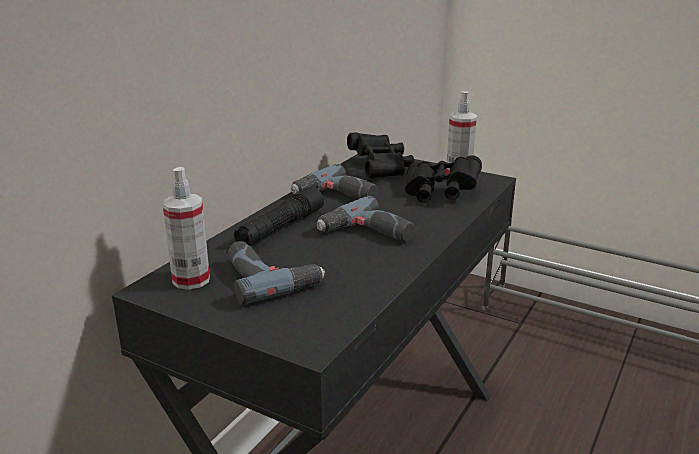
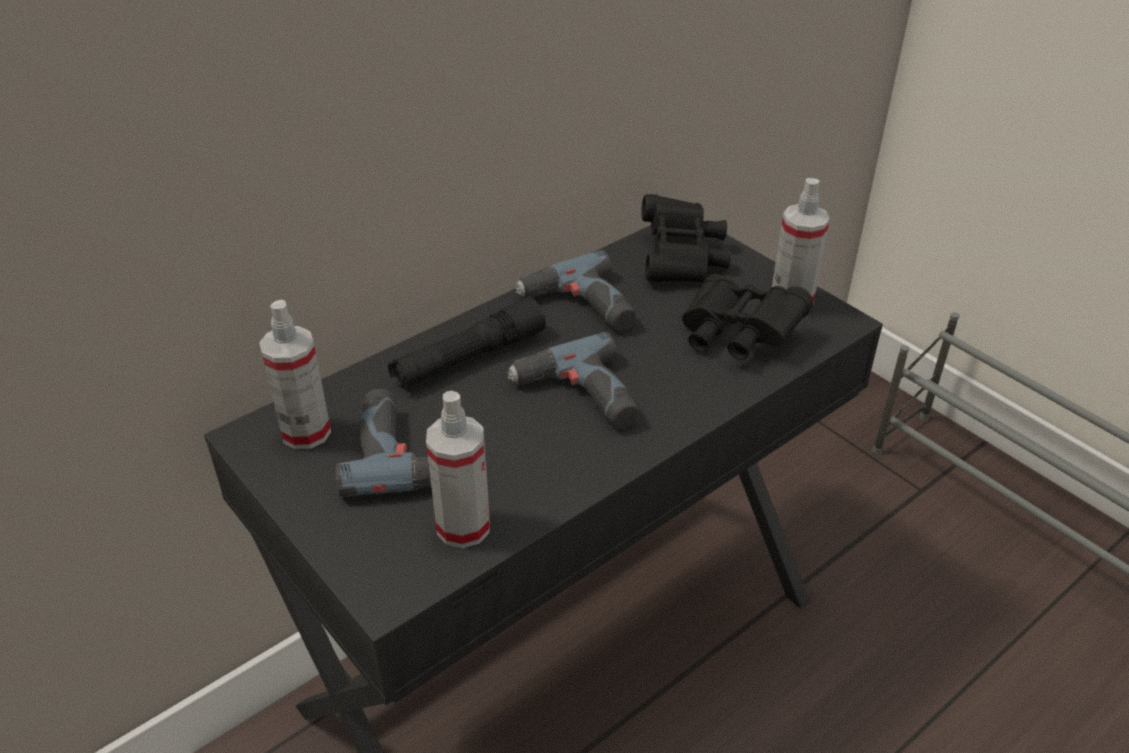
camera: 20 degrees right, 15 degrees up
(339, 304) = (463, 527): none -> spray bottle

